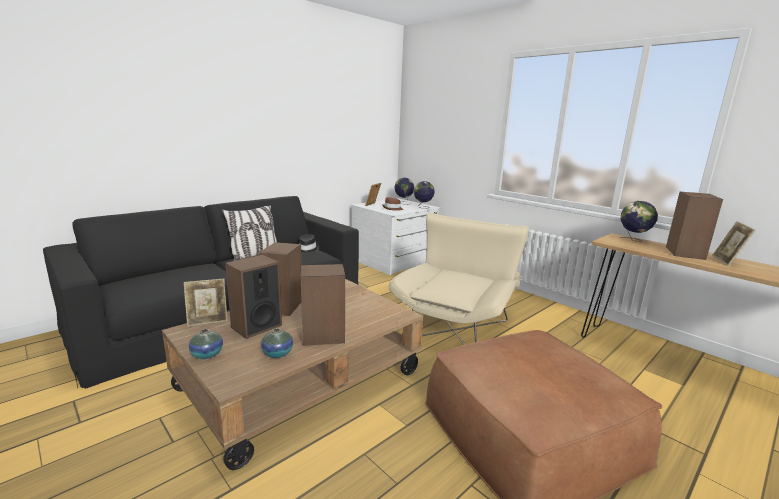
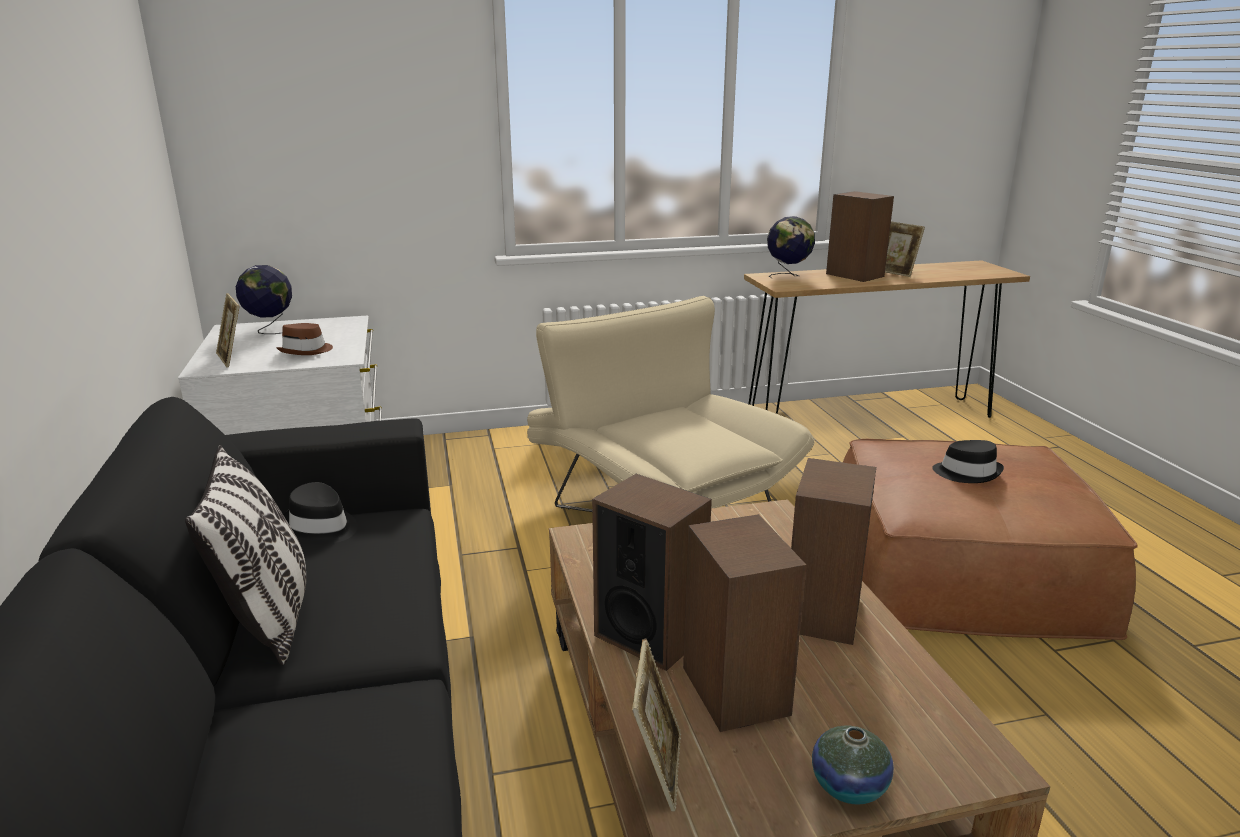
camera: 60 degrees left, 5 degrees up
(277, 353) = (876, 681): vase -> none
(423, 207) = (346, 326): globe -> none
(536, 365) = (967, 473): none -> black hat

